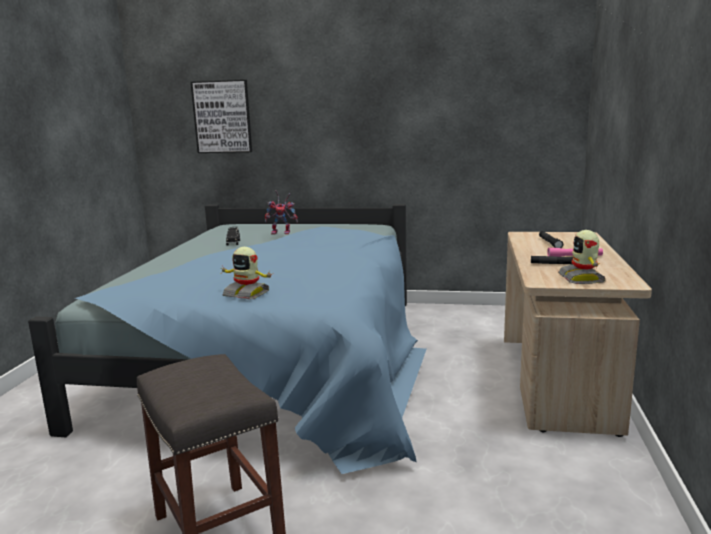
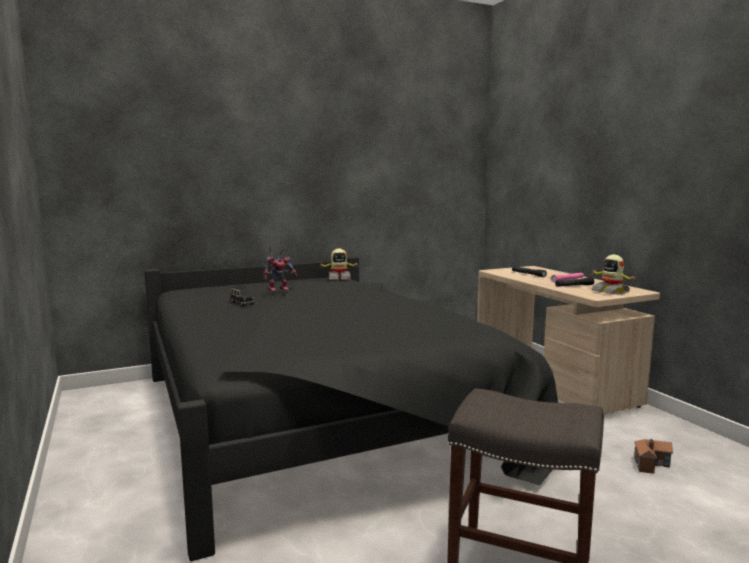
camera: 35 degrees left, 5 degrees down
(222, 117) = (165, 170): picture -> none
(247, 294) = (400, 337): toy robot -> toy robot (339, 278)
(277, 359) = (320, 418): blue bed -> black bed
(512, 499) = (651, 463): none -> toy house

